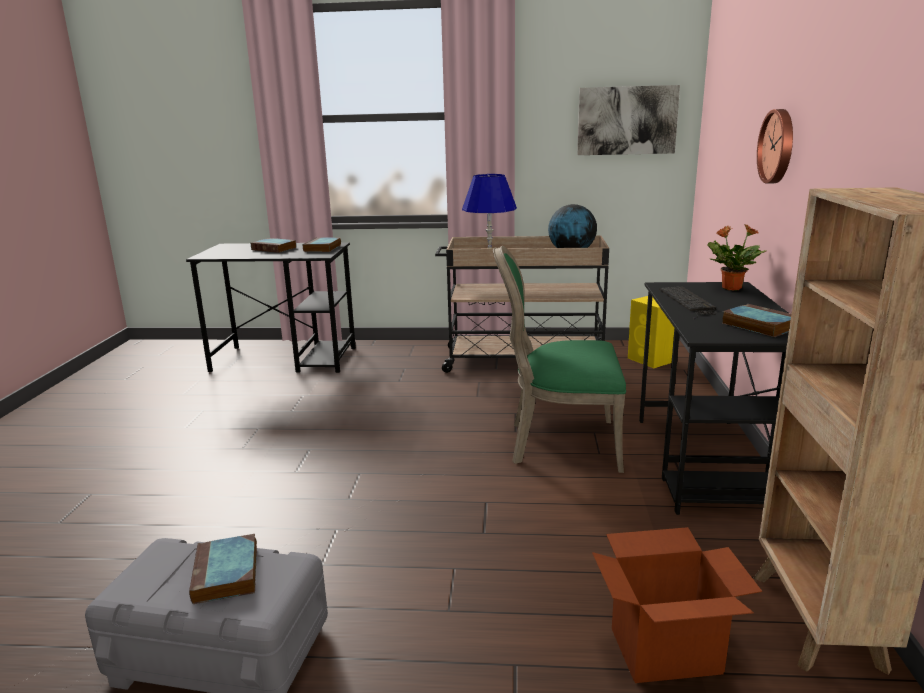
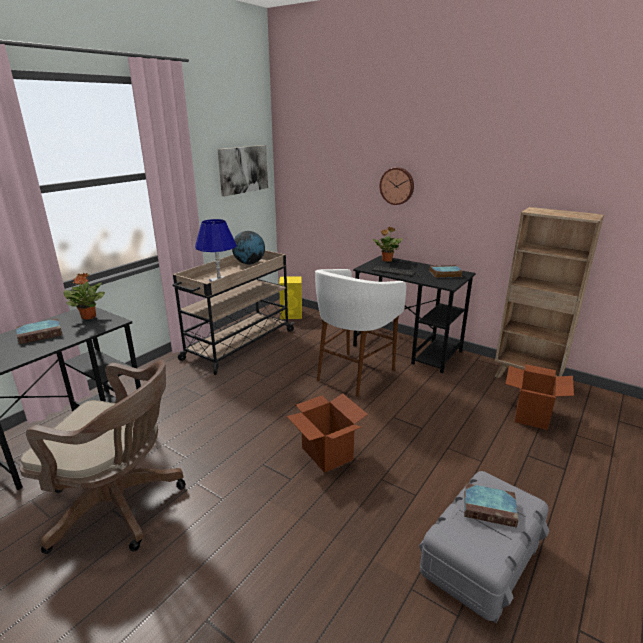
camera: 60 degrees left, 5 degrees up
(209, 411) = (121, 506): none -> brown office chair
(322, 248) = (89, 317): book -> potted plant
(358, 478) = (326, 453): none -> cardboard box
(559, 444) = (354, 374): green chair -> white stool

